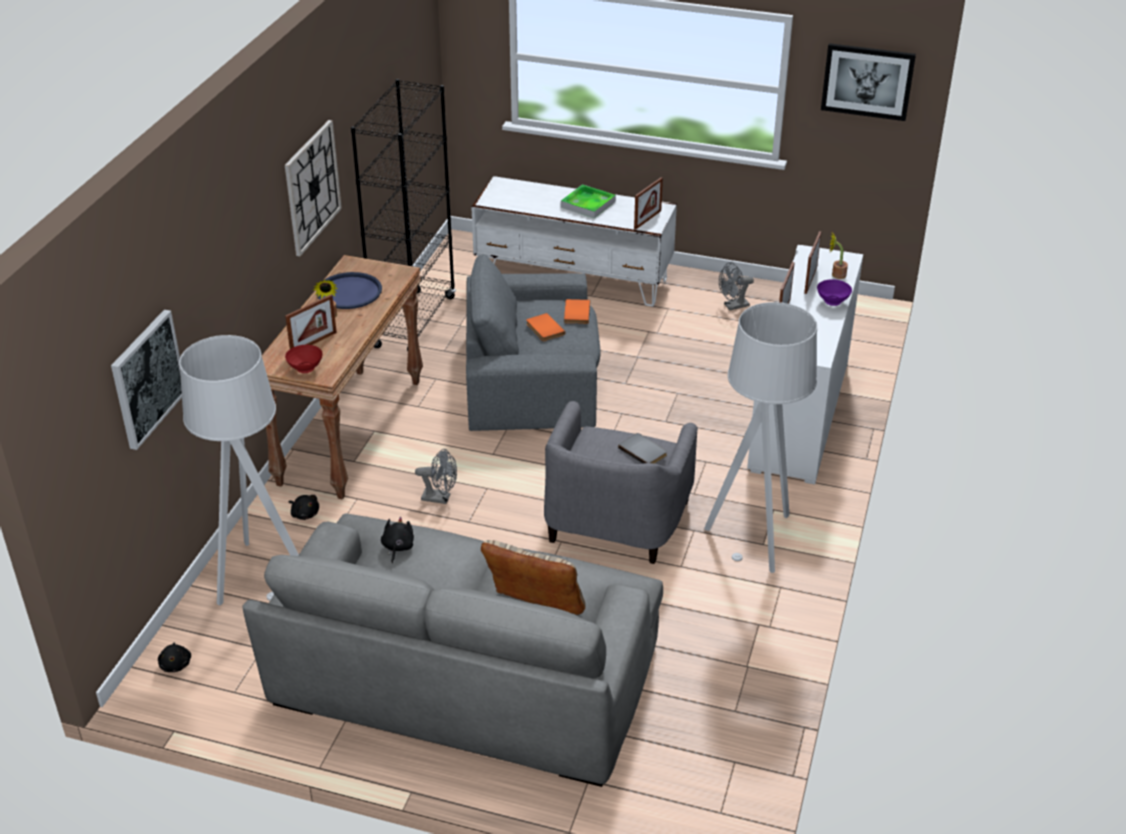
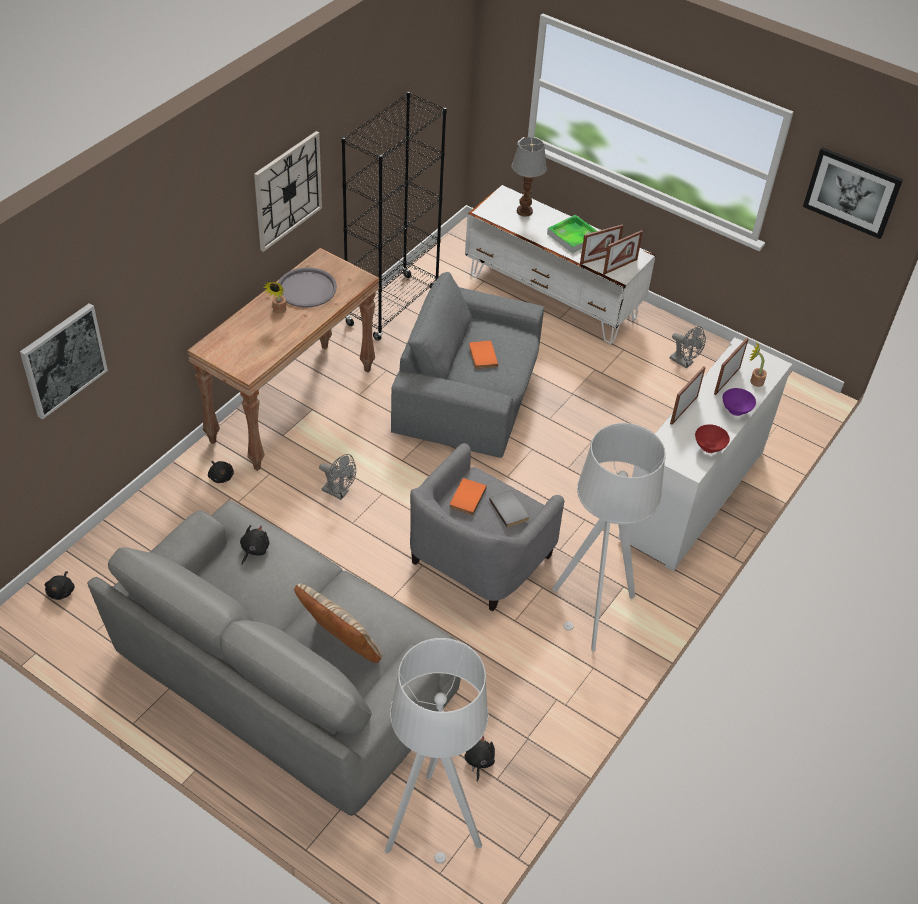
camera: 15 degrees right, 10 degrees up
(257, 576) = (159, 526): grey floor lamp -> grey floor lamp (431, 824)
(306, 369) = (235, 360): red bowl -> red bowl (709, 447)
(313, 343) = (253, 335): picture frame -> picture frame (599, 258)
(349, 292) = (306, 288): blue tray -> grey tray
(528, 194) = (524, 211): none -> table lamp
(575, 313) = (517, 346): orange book -> orange book (466, 497)
(709, 700) = (479, 761): none -> black plush toy
(733, 306) = (684, 362): grey fan -> grey fan turned 135 degrees counterclockwise

